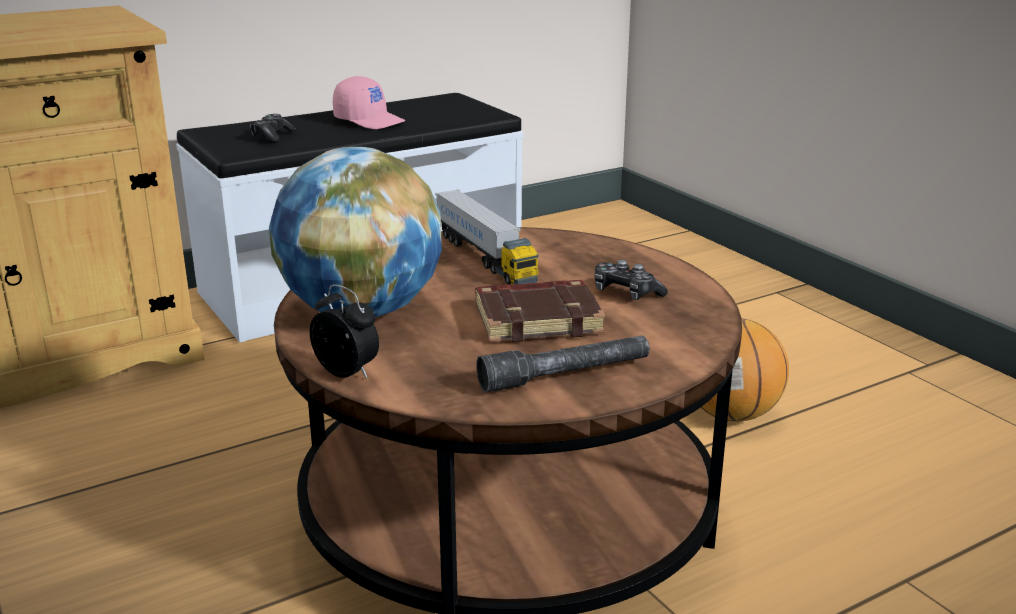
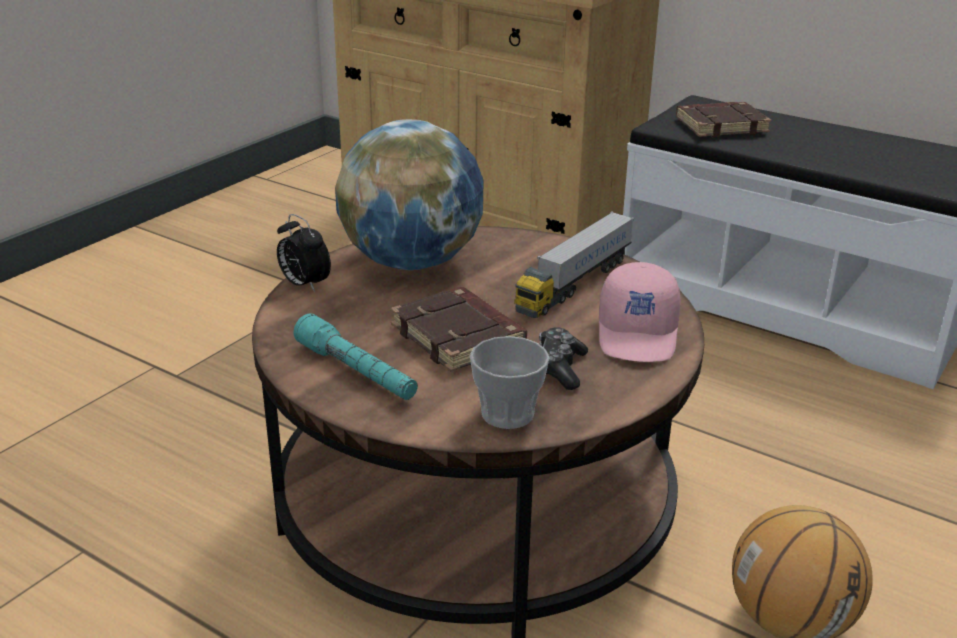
camera: 65 degrees right, 5 degrees up
(272, 136) = (721, 126): game controller -> brown book
(348, 373) = (304, 285): alarm clock -> alarm clock turned 120 degrees clockwise
(370, 120) = (832, 146): pink cap -> pink cap (639, 334)
(565, 375) = (357, 372): grey flashlight -> turquoise flashlight
(685, 326) = (507, 414): none -> cup

